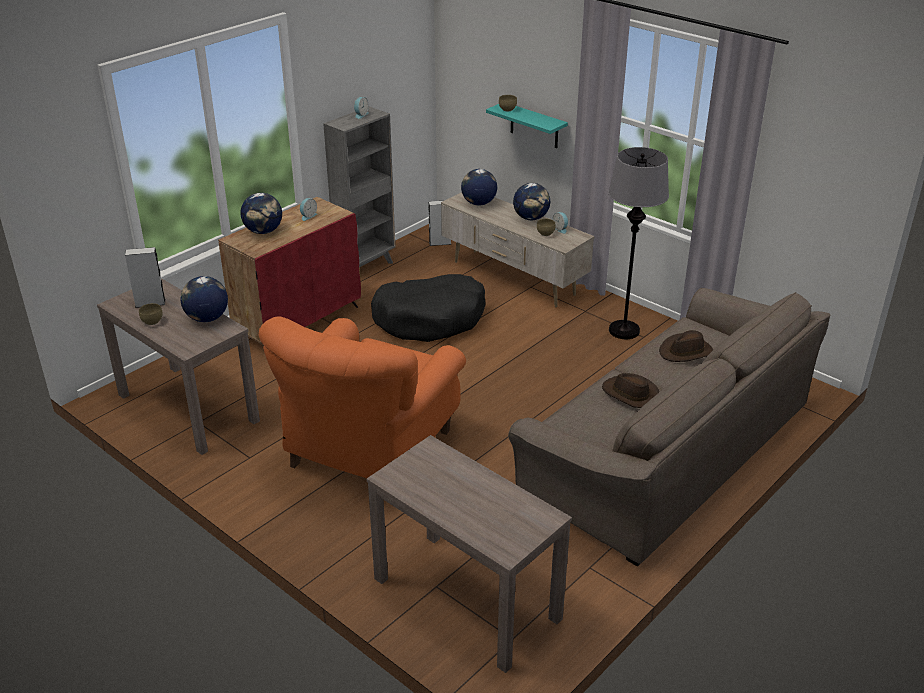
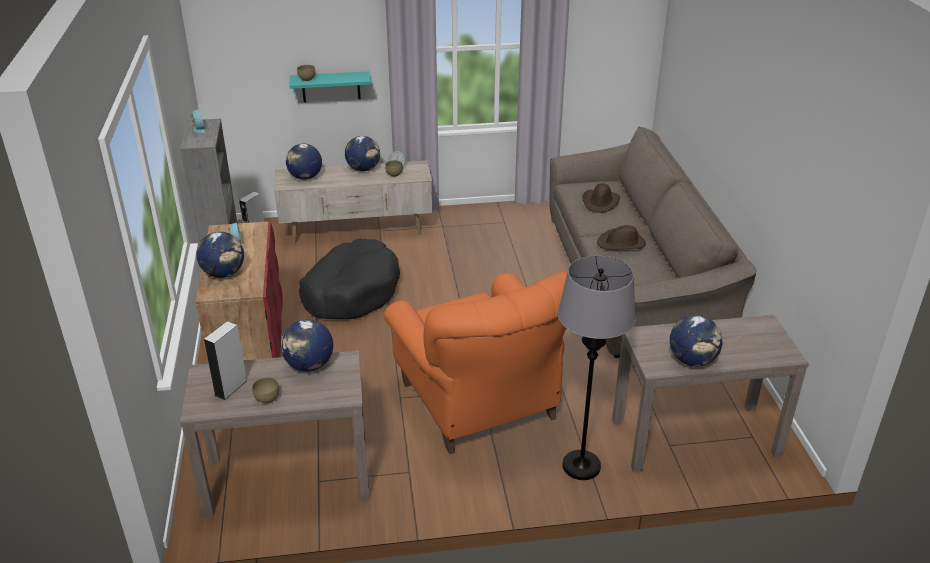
camera: 50 degrees left, 0 degrees up
(425, 494) = (692, 360): none -> globe
(624, 331) = (487, 225): grey floor lamp -> grey floor lamp (581, 466)

